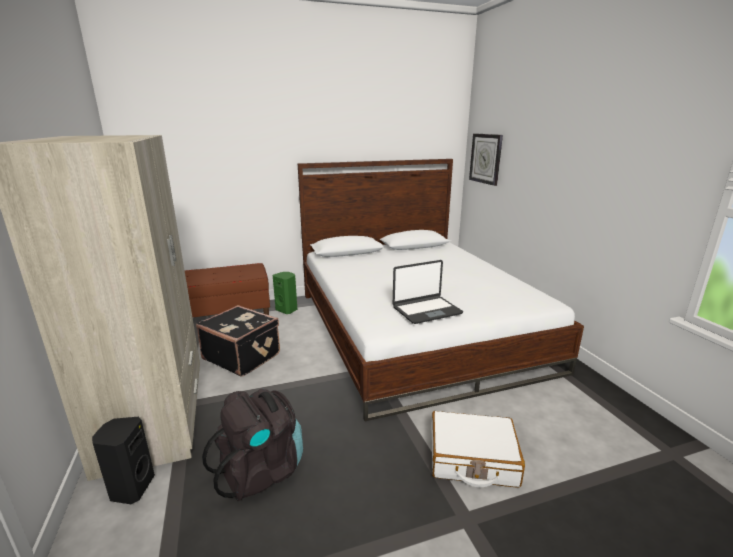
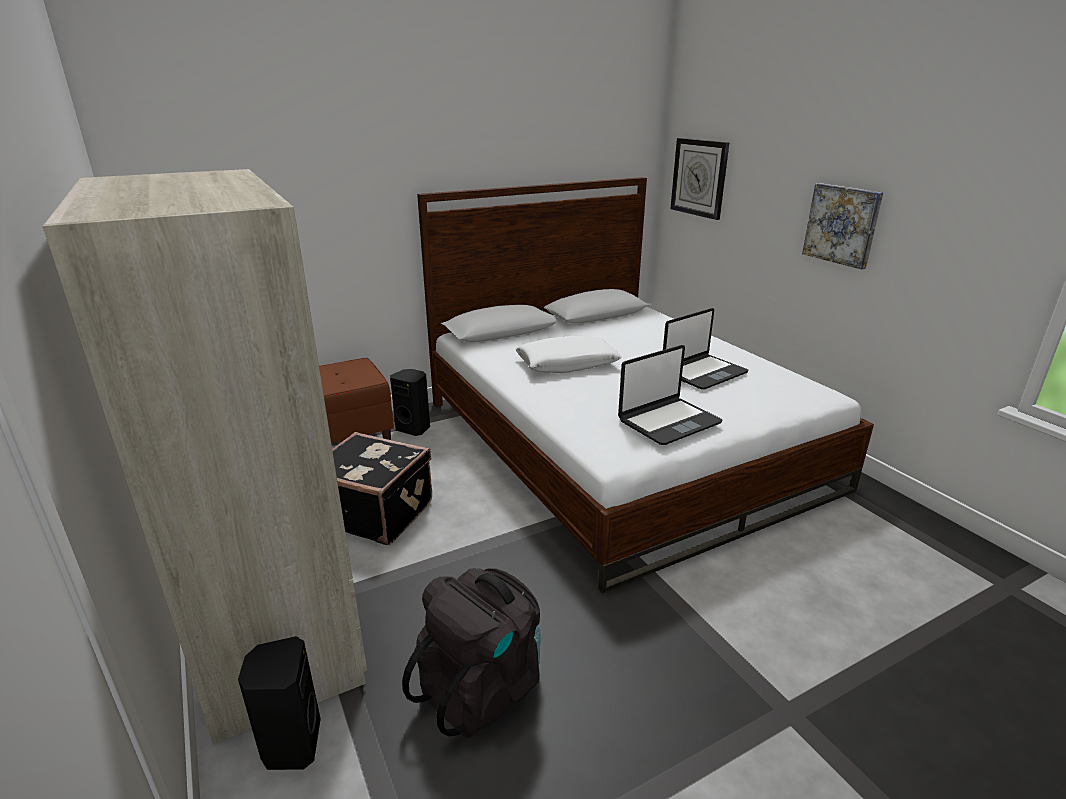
camera: 10 degrees left, 5 degrees up
(287, 310) = (414, 428): green speaker -> black speaker
(379, 273) = (567, 364): none -> white pillow
(467, 283) = (703, 372): none -> laptop
(472, 459) = (767, 628): white suitcase -> none
(568, 186) = (842, 225): none -> picture

